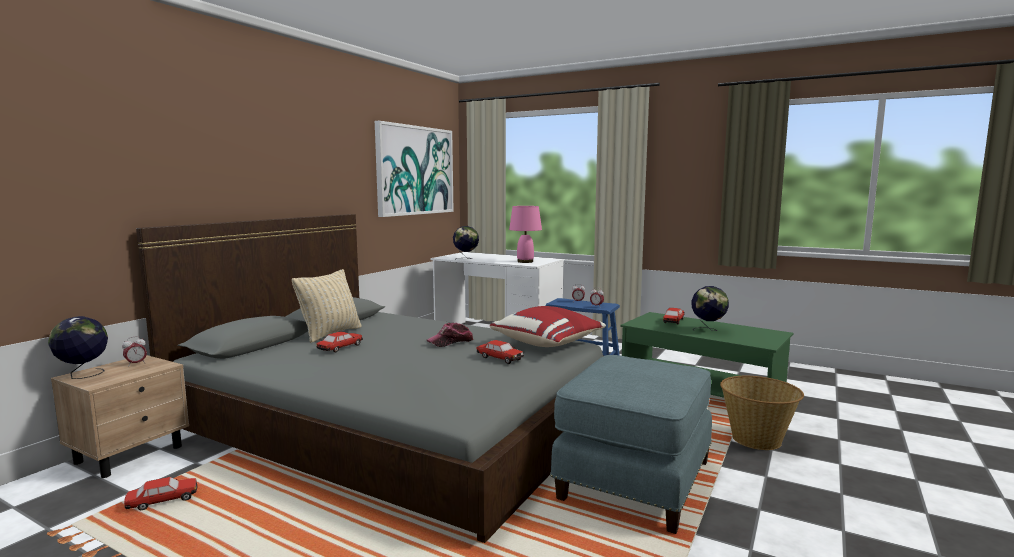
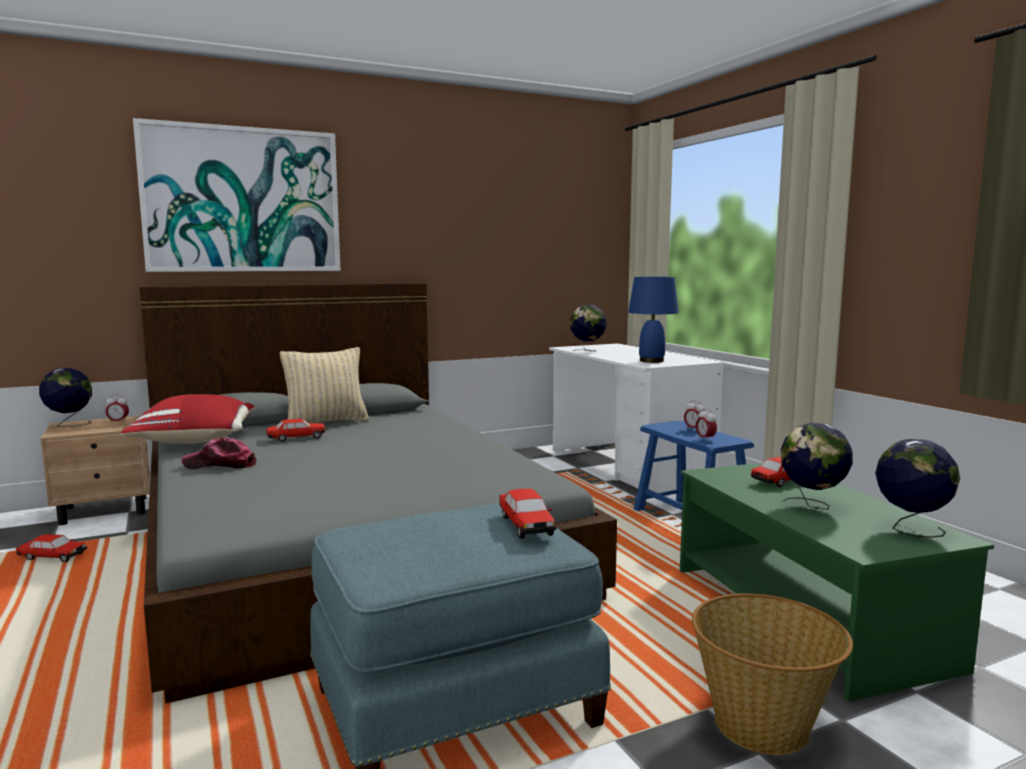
camera: 35 degrees right, 0 degrees up
(415, 170) = (541, 228): picture -> picture (243, 200)
(451, 342) = (410, 452): cap -> cap (220, 465)
(499, 358) = (409, 481): toy car -> toy car (525, 525)
(525, 261) = (652, 361): pink table lamp -> blue table lamp
(548, 343) = (514, 476): red pillow -> red pillow (196, 441)
(760, 332) = (911, 529): none -> globe

